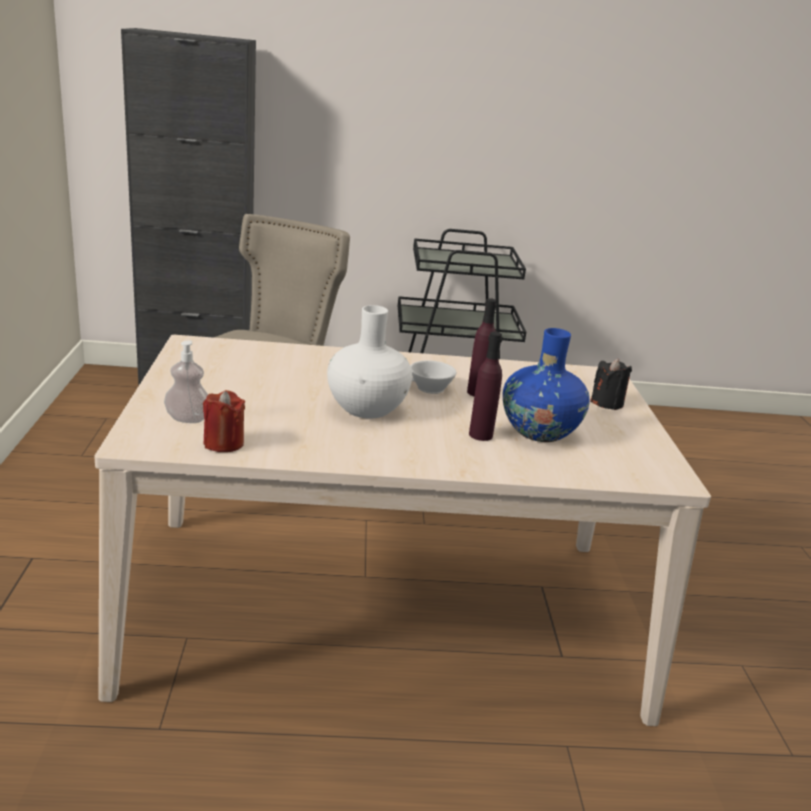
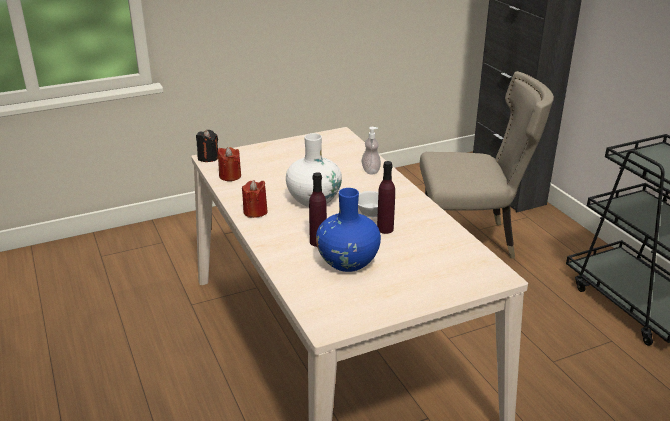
camera: 70 degrees right, 5 degrees up
(188, 419) = (247, 161): soap dispenser -> soap dispenser (370, 171)
(363, 453) = (255, 212): none -> red candle
(607, 403) = (436, 283): black candle -> black candle (208, 157)

